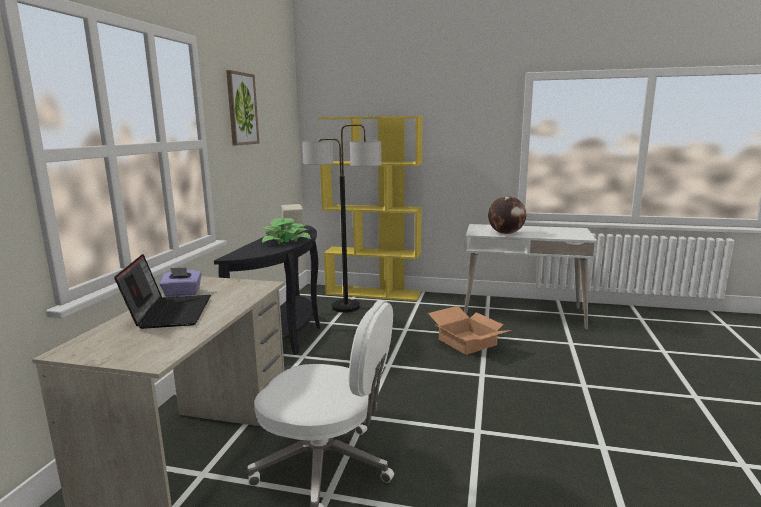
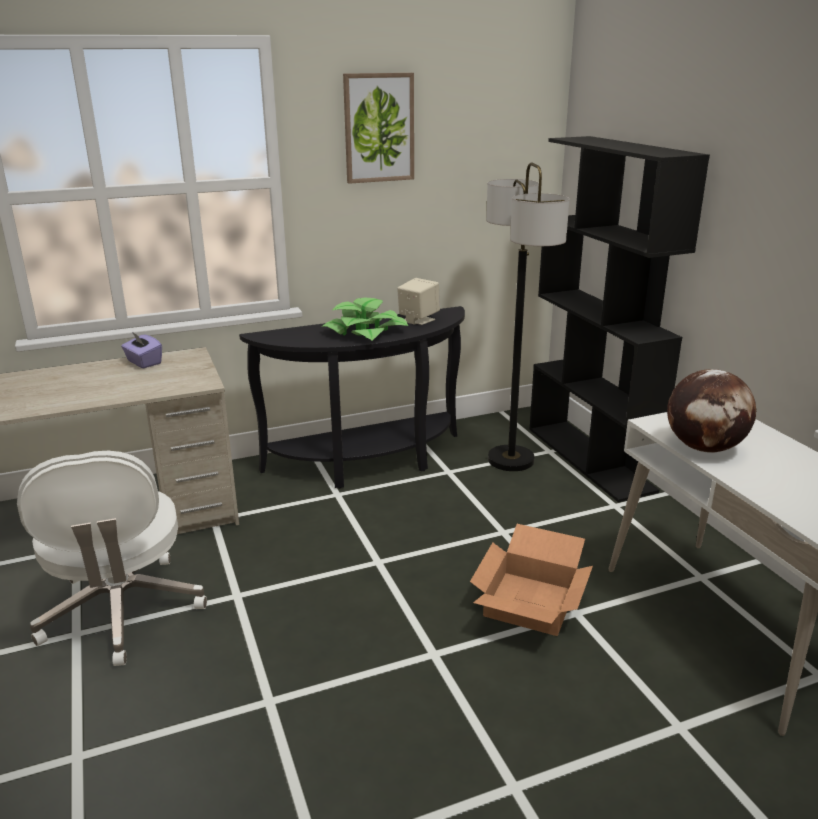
camera: 55 degrees right, 10 degrees up
(169, 312) = (86, 378): laptop -> none
(373, 293) = (590, 459): yellow bookcase -> black bookcase

